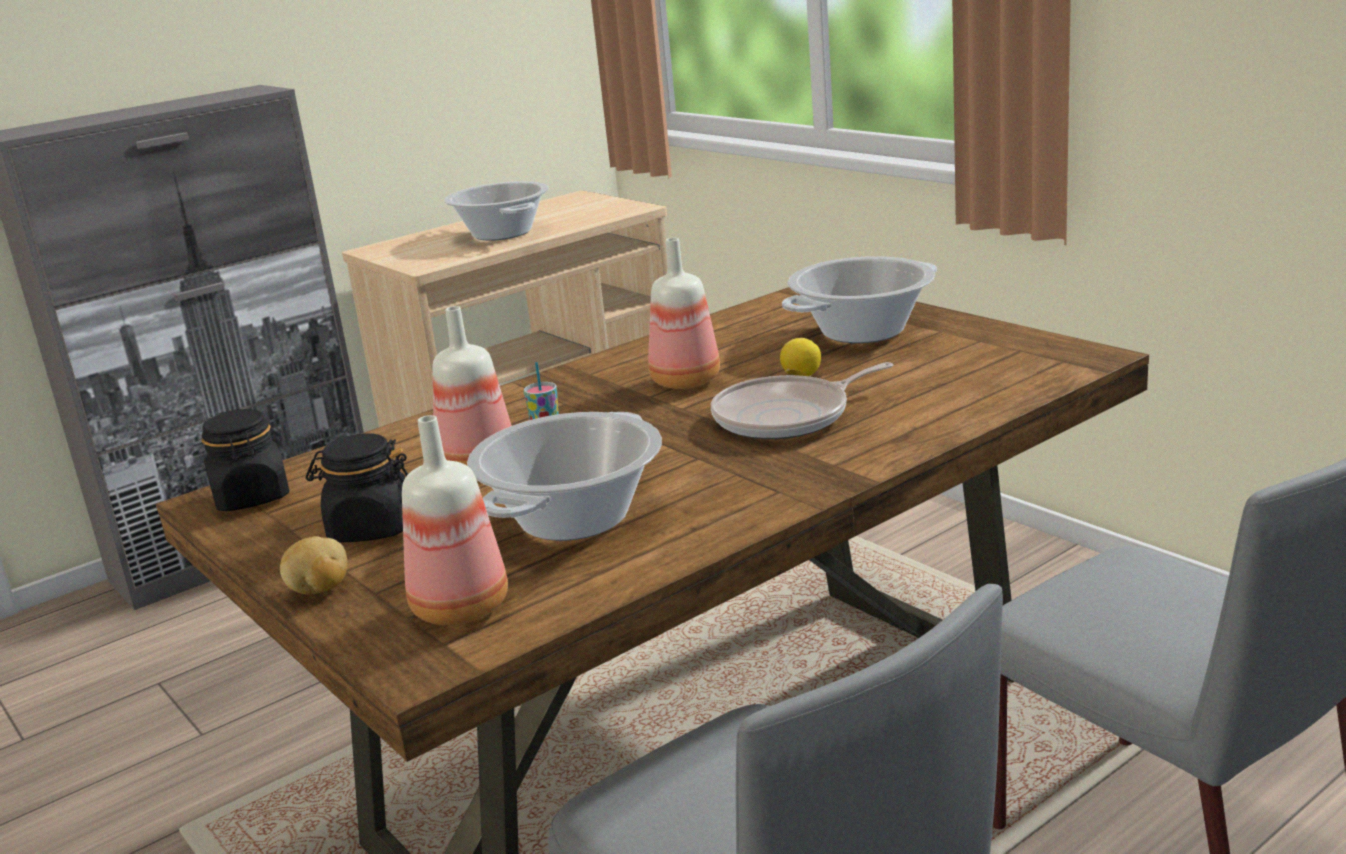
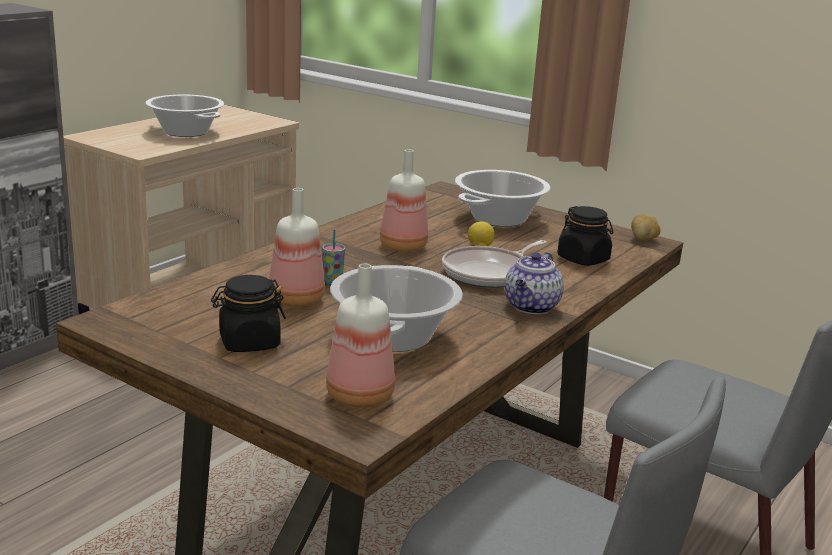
camera: 20 degrees left, 0 degrees up
(252, 497) = (135, 319): black jar -> black jar (583, 259)
(319, 590) = (244, 385): potato -> potato (643, 239)
(815, 468) = (531, 307): none -> teapot

